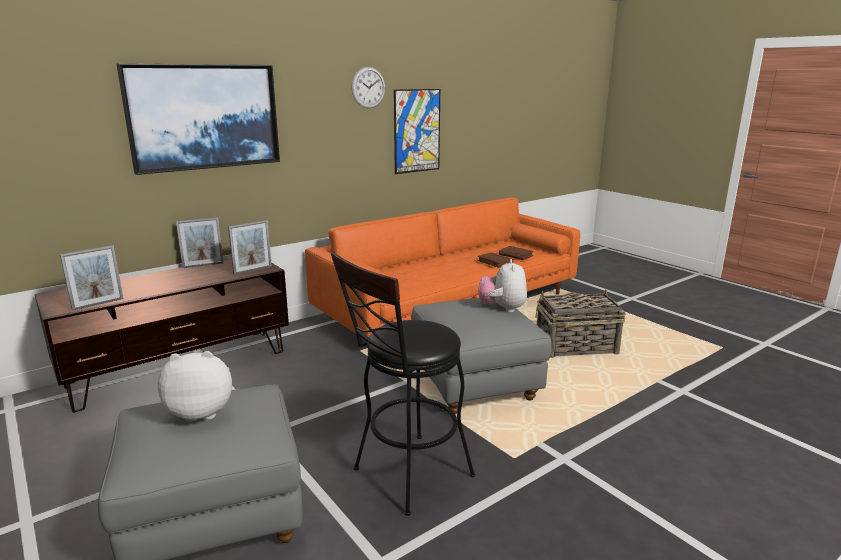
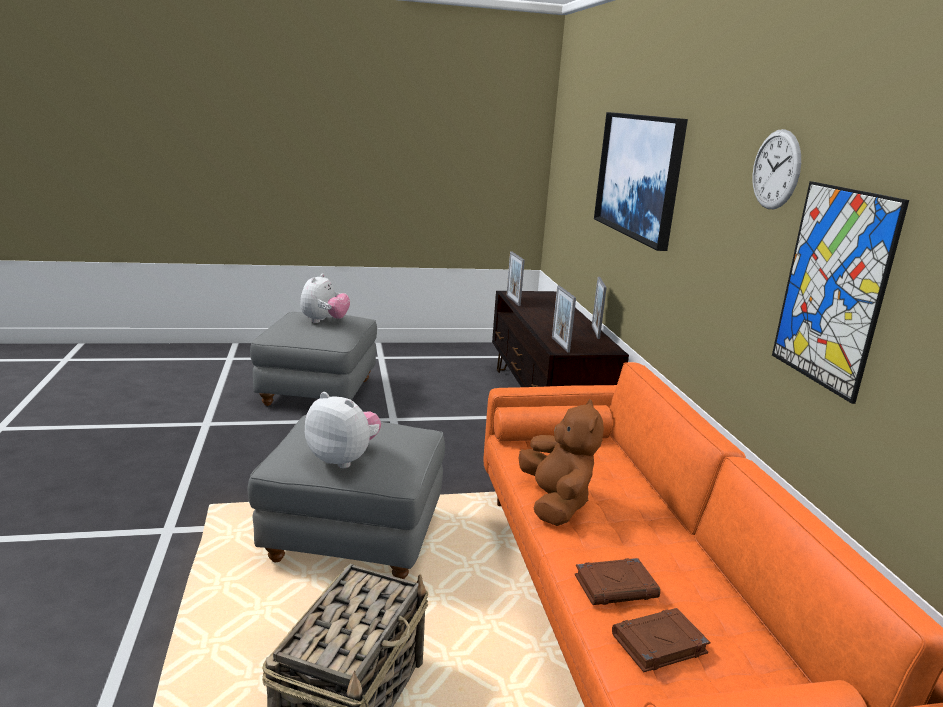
camera: 115 degrees right, 0 degrees up
(406, 476) = (264, 452): black stool -> none
(446, 278) = (555, 503): none -> brown plush toy

